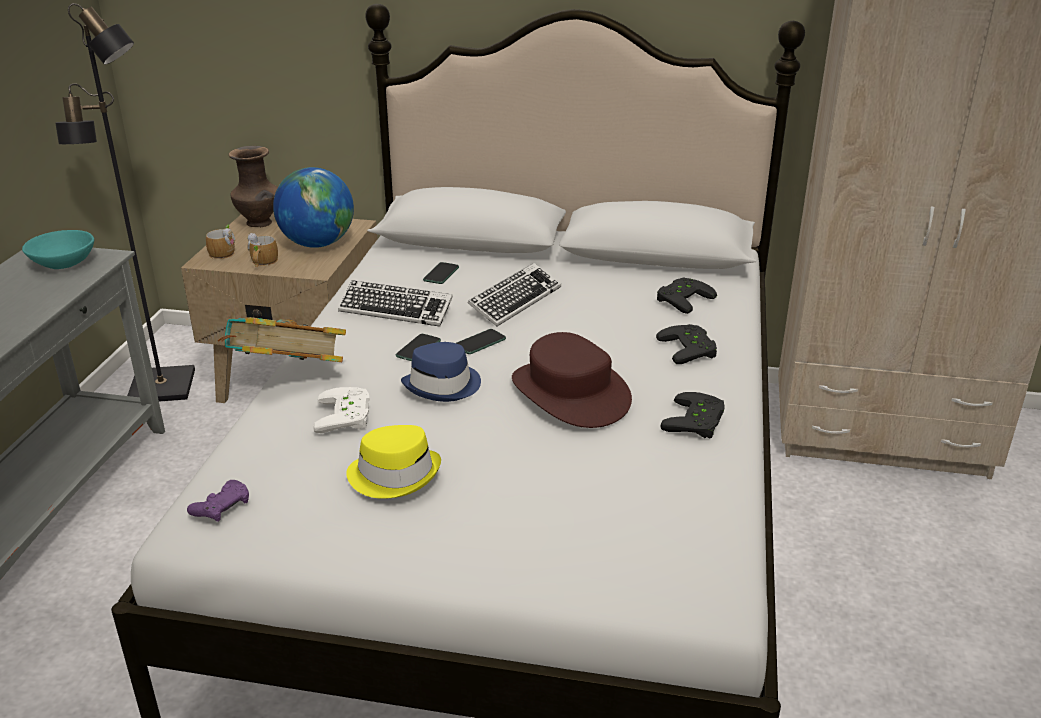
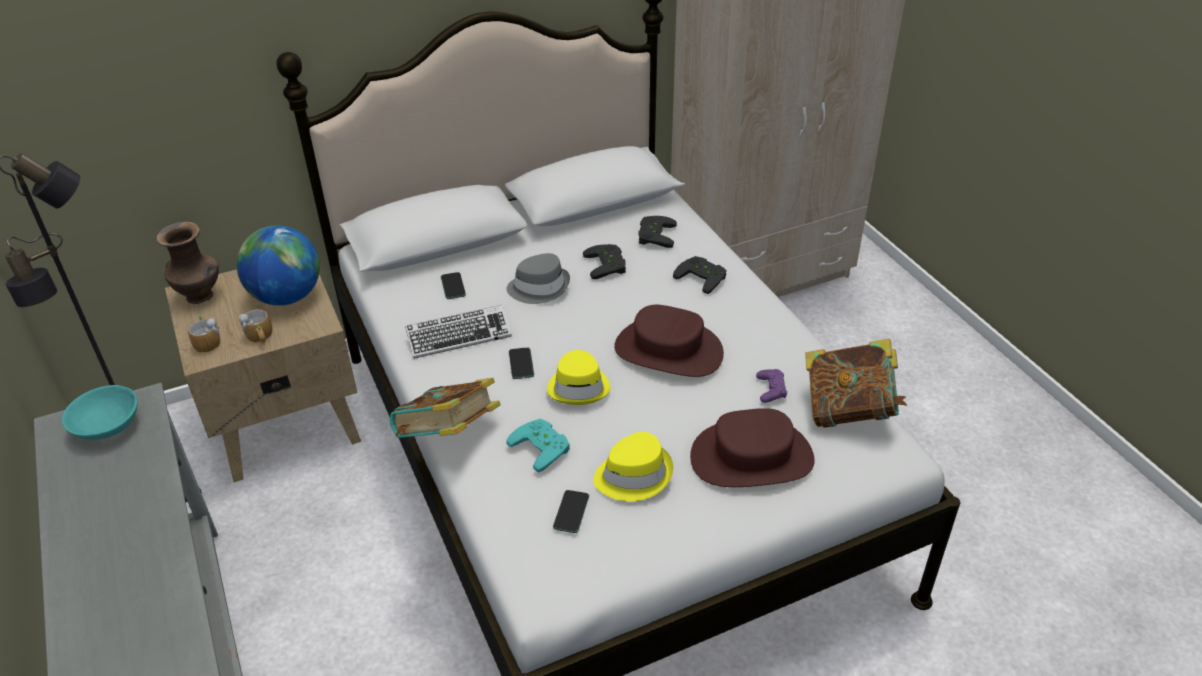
camera: 35 degrees left, 10 degrees up
(221, 506) = (545, 565): purple game controller -> purple game controller (771, 389)
(347, 415) = (543, 446): white game controller -> turquoise game controller
(443, 385) = (579, 387): blue hat -> yellow hat
(480, 342) = (560, 337): phone -> phone (571, 512)
(515, 300) = (539, 287): keyboard -> grey hat
(534, 519) = (751, 458): none -> brown hat
(698, 421) = (767, 334): black game controller -> black game controller (608, 264)
(705, 528) = (848, 410): none -> book

